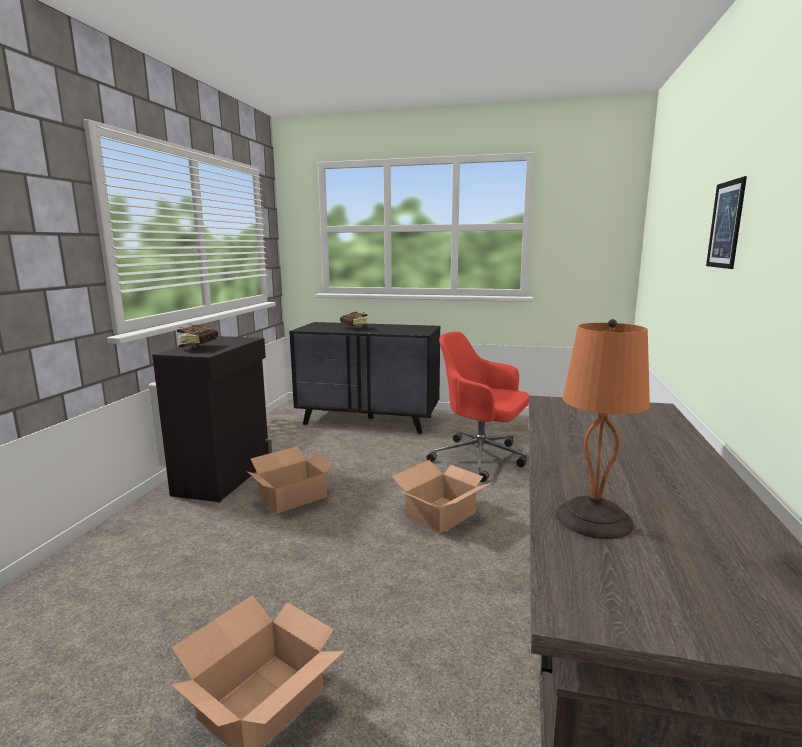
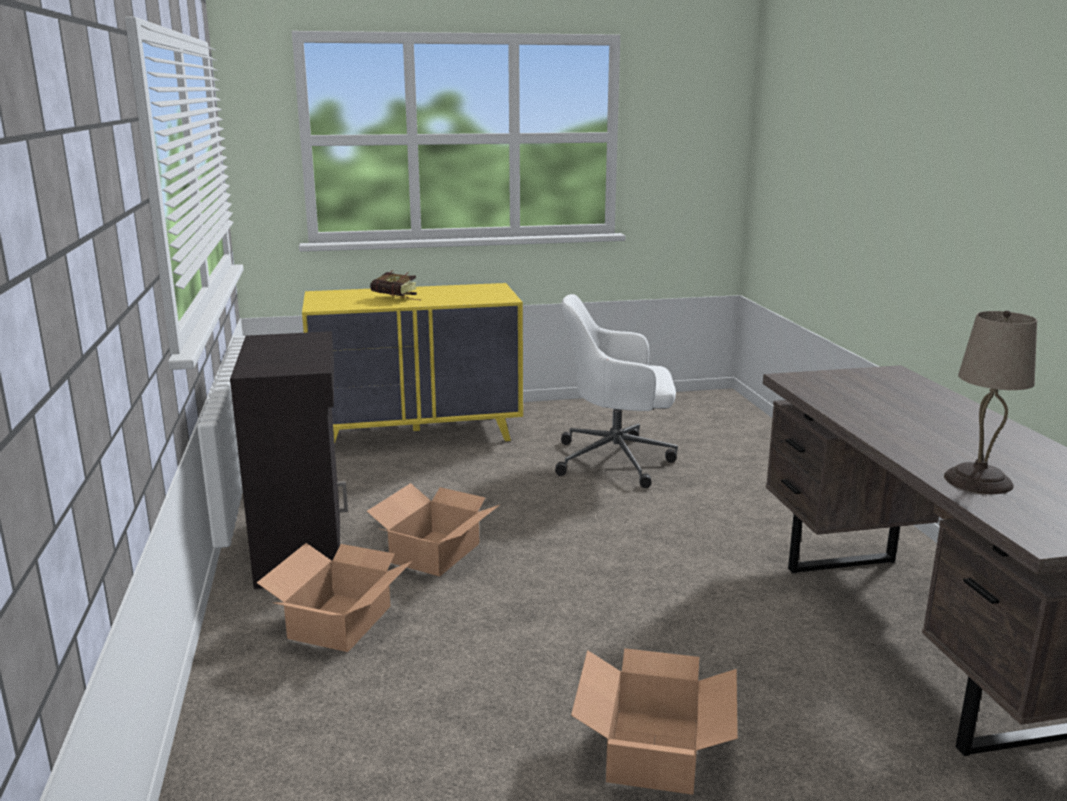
camera: 25 degrees left, 5 degrees up
(201, 347) = (275, 357): book -> none
(369, 420) = (418, 433): black dresser -> yellow dresser
(442, 514) = (638, 534): cardboard box -> cardboard box (342, 622)
(481, 458) = (617, 460): red office chair -> white office chair
(595, 519) = (979, 481): orange table lamp -> beige table lamp
(726, 224) = (929, 171): picture -> none

